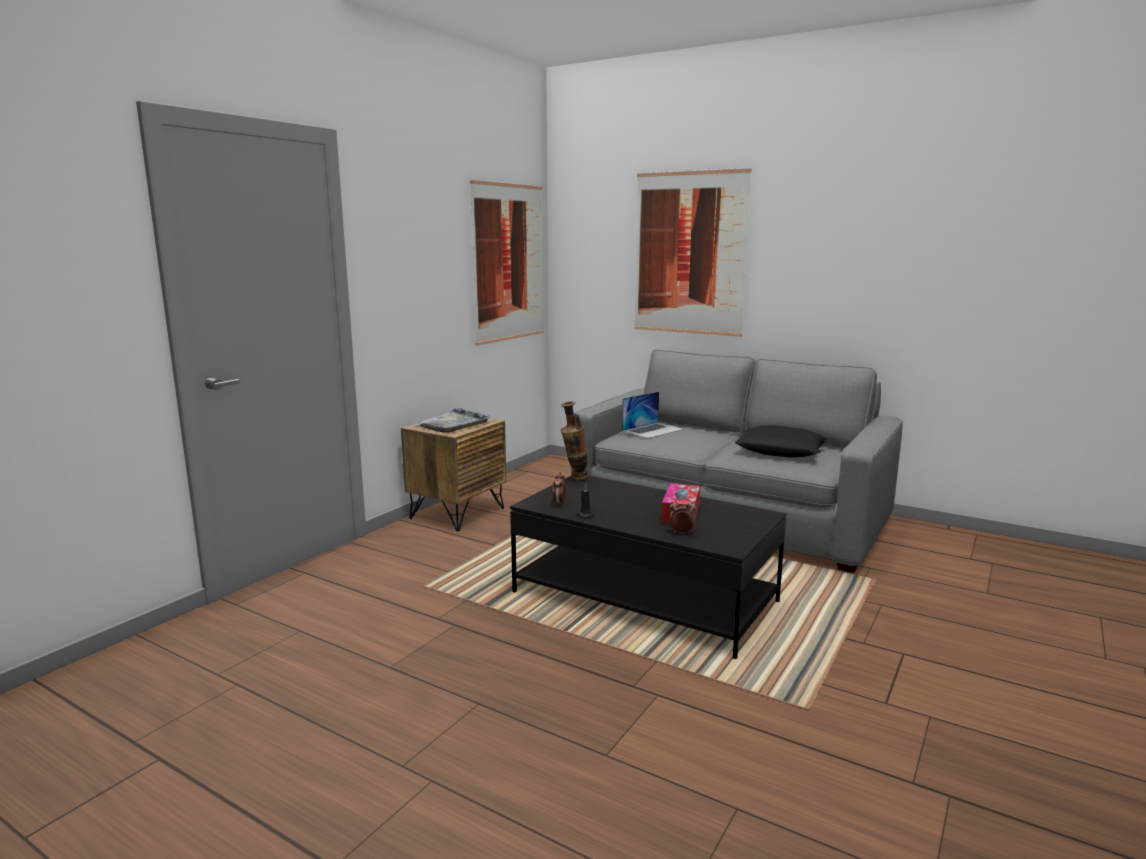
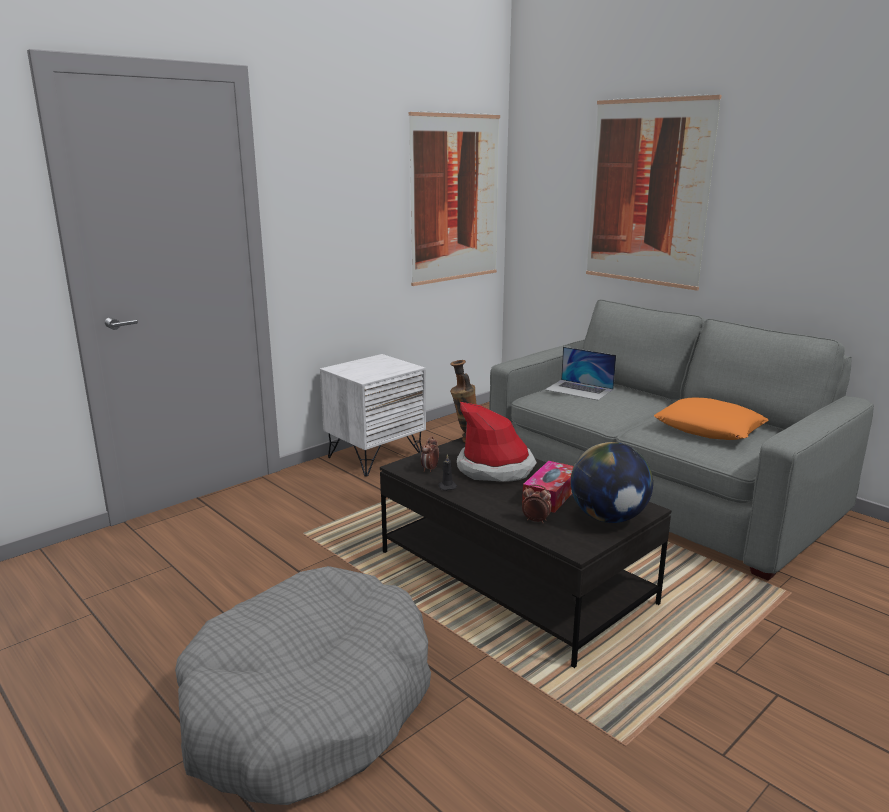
camera: 15 degrees right, 5 degrees up
(453, 424) = (371, 367): grey tray -> none
(457, 513) = (375, 456): brown nightstand -> white nightstand
(515, 726) = (308, 705): none -> grey dog bed
(617, 497) = (495, 468): none -> hat
(653, 430) = (579, 390): laptop -> laptop turned 60 degrees clockwise
(740, 524) = (608, 518): none -> globe
(780, 450) = (709, 428): black pillow -> orange pillow

